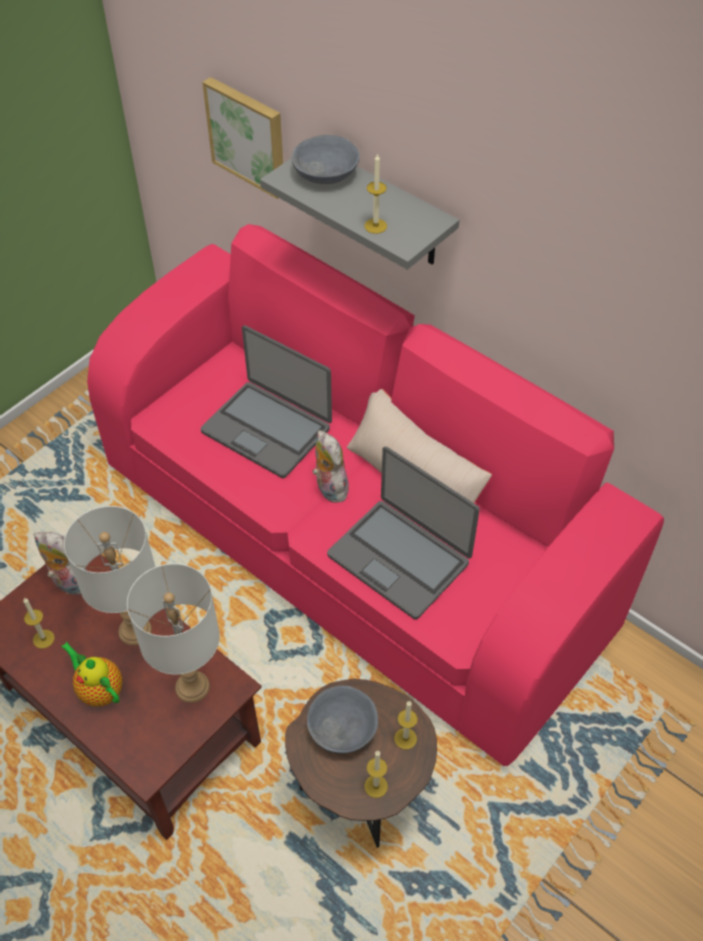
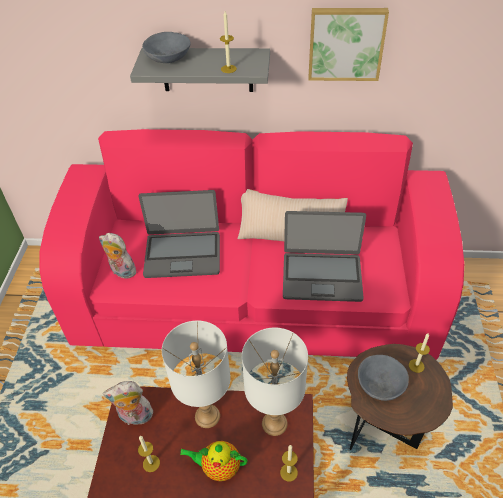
camera: 35 degrees left, 5 degrees down
(248, 136) = (83, 69): picture -> picture (346, 43)
(329, 487) = (248, 264): plush toy -> plush toy (121, 272)
(376, 786) = (428, 401): candle -> candle (289, 472)

